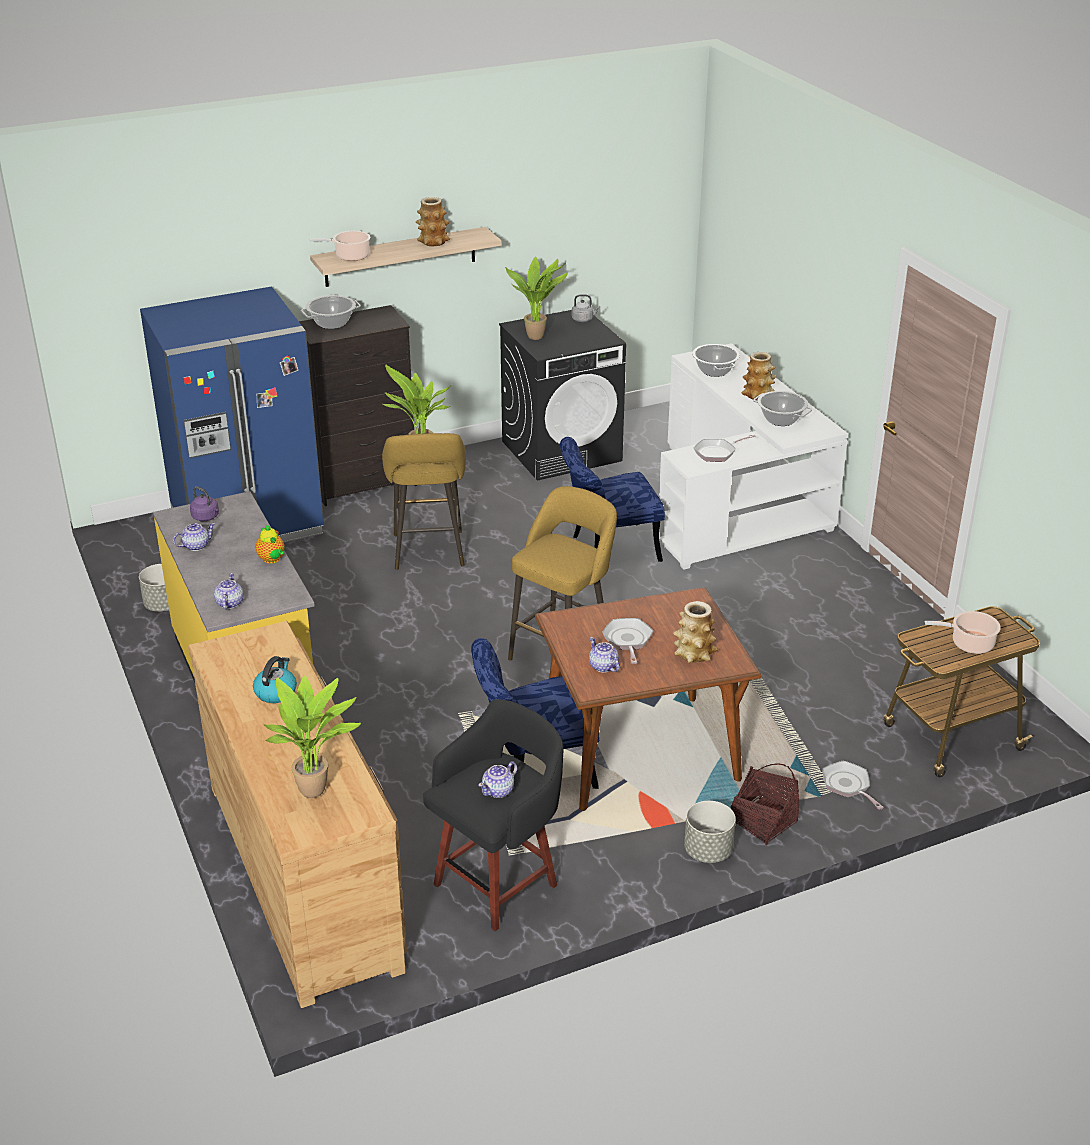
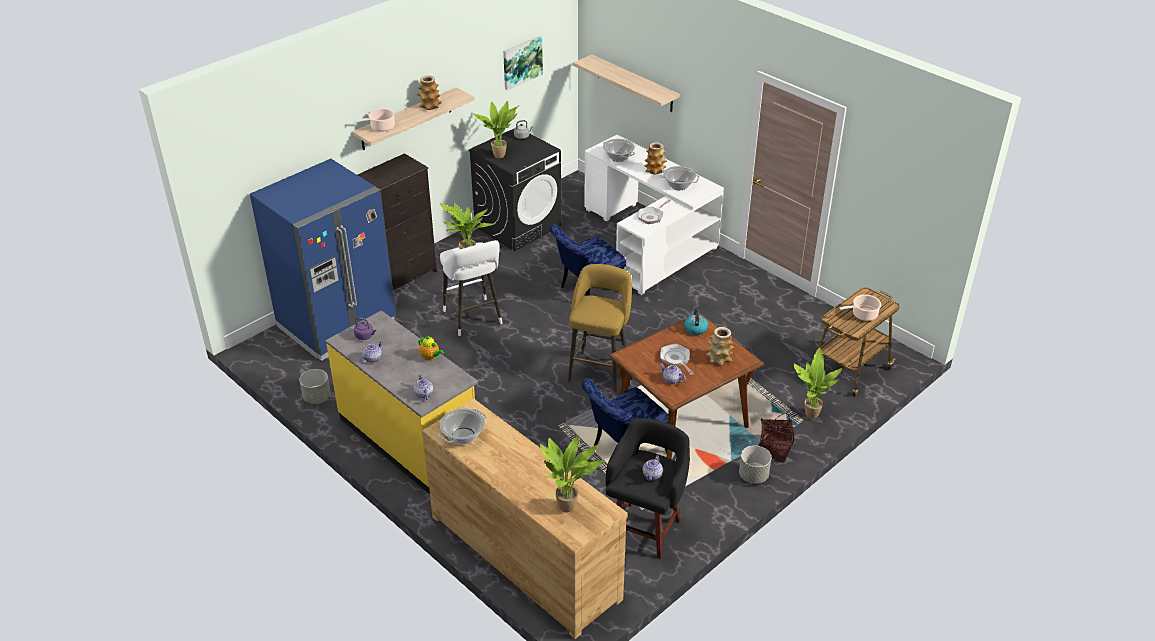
camera: 20 degrees left, 5 degrees up
(276, 692) = (500, 448): kettle -> kettle (695, 328)
(332, 323) = (374, 175): cooking pot -> cooking pot (463, 436)
(428, 553) = (474, 319): yellow stool -> white stool
(600, 212) = (522, 62): none -> picture
(757, 266) = (634, 83): none -> shelf
(848, 786) = (809, 414): frying pan -> potted plant

